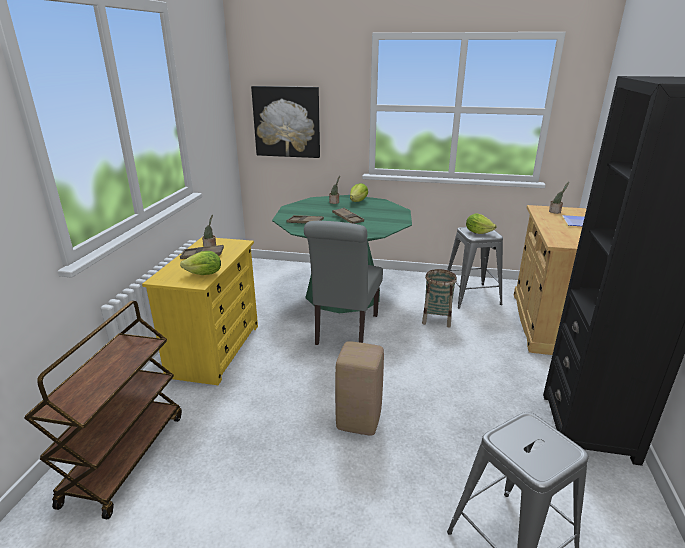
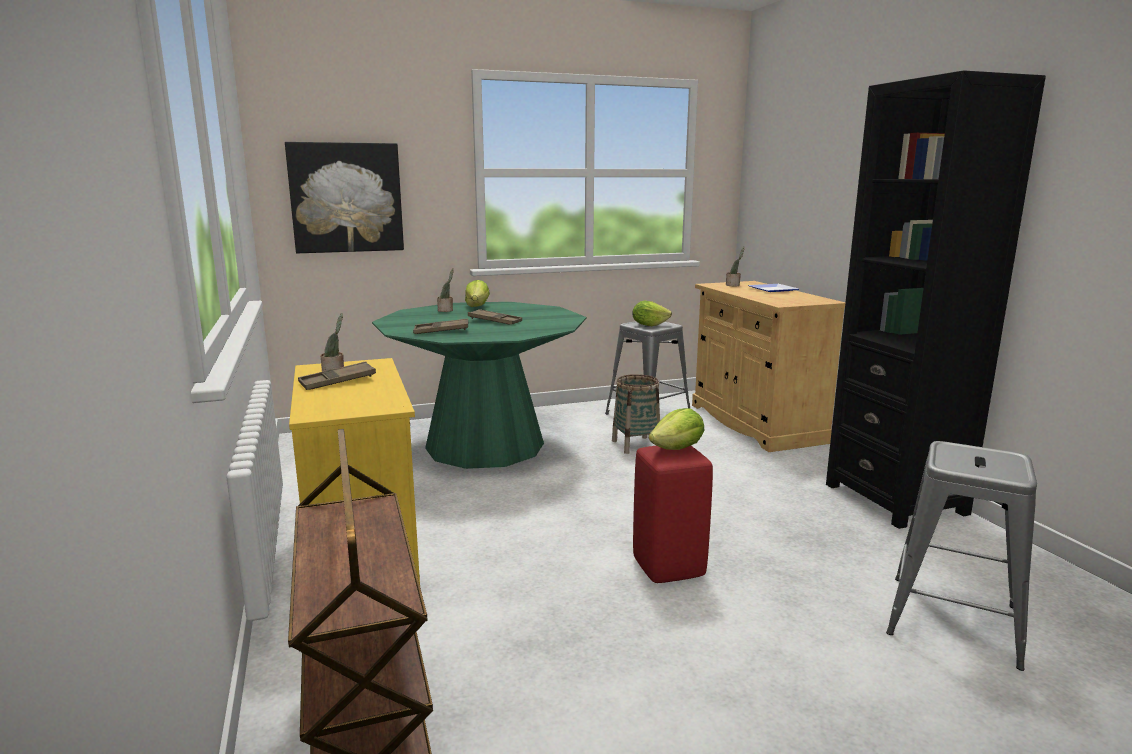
camera: 30 degrees left, 10 degrees down
(204, 274) = (382, 398): lettuce -> lettuce (678, 449)
(345, 331) = (537, 484): grey chair -> none
(359, 421) = (669, 567): beige stool -> red stool

